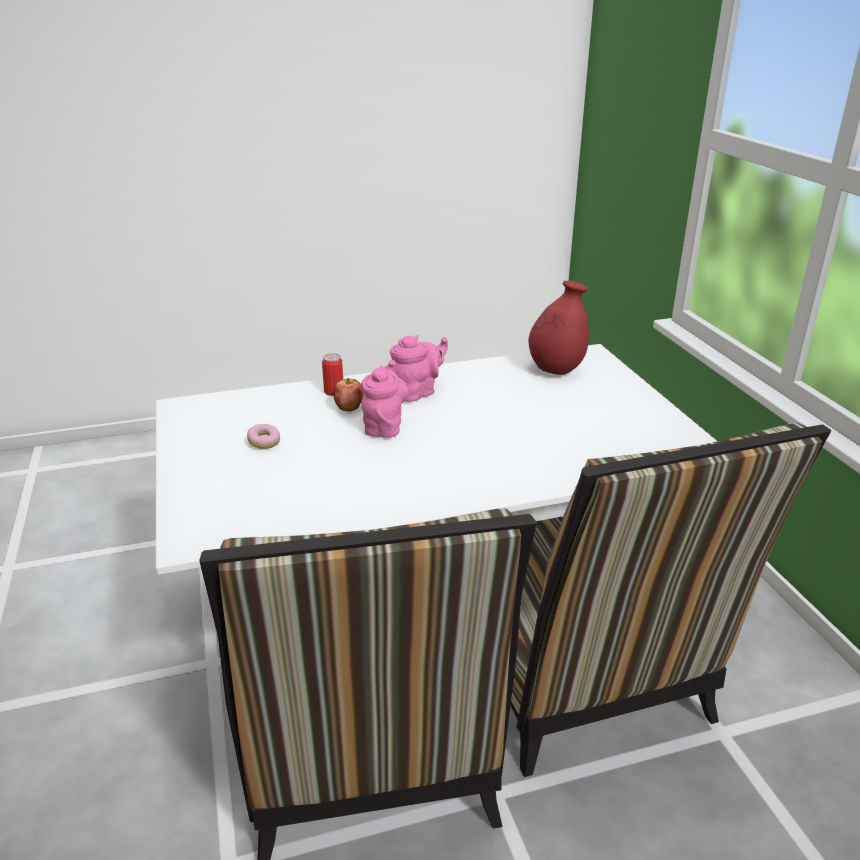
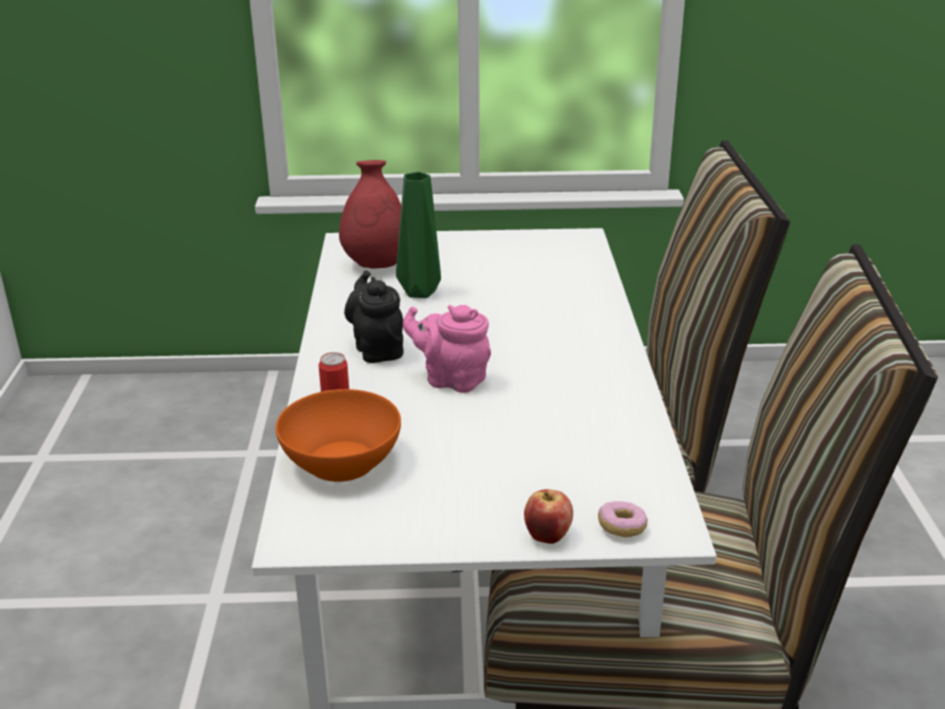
camera: 75 degrees left, 0 degrees up
(264, 405) = (342, 461): none -> orange bowl
(264, 443) = (452, 466): donut -> donut (621, 528)
(349, 408) = (392, 398): apple -> apple (548, 536)
(417, 392) = (377, 349): pink teapot -> black teapot
(521, 393) = (419, 291): none -> green vase

